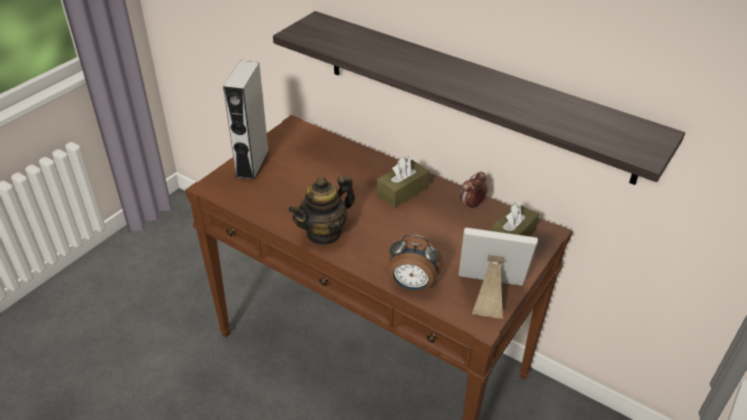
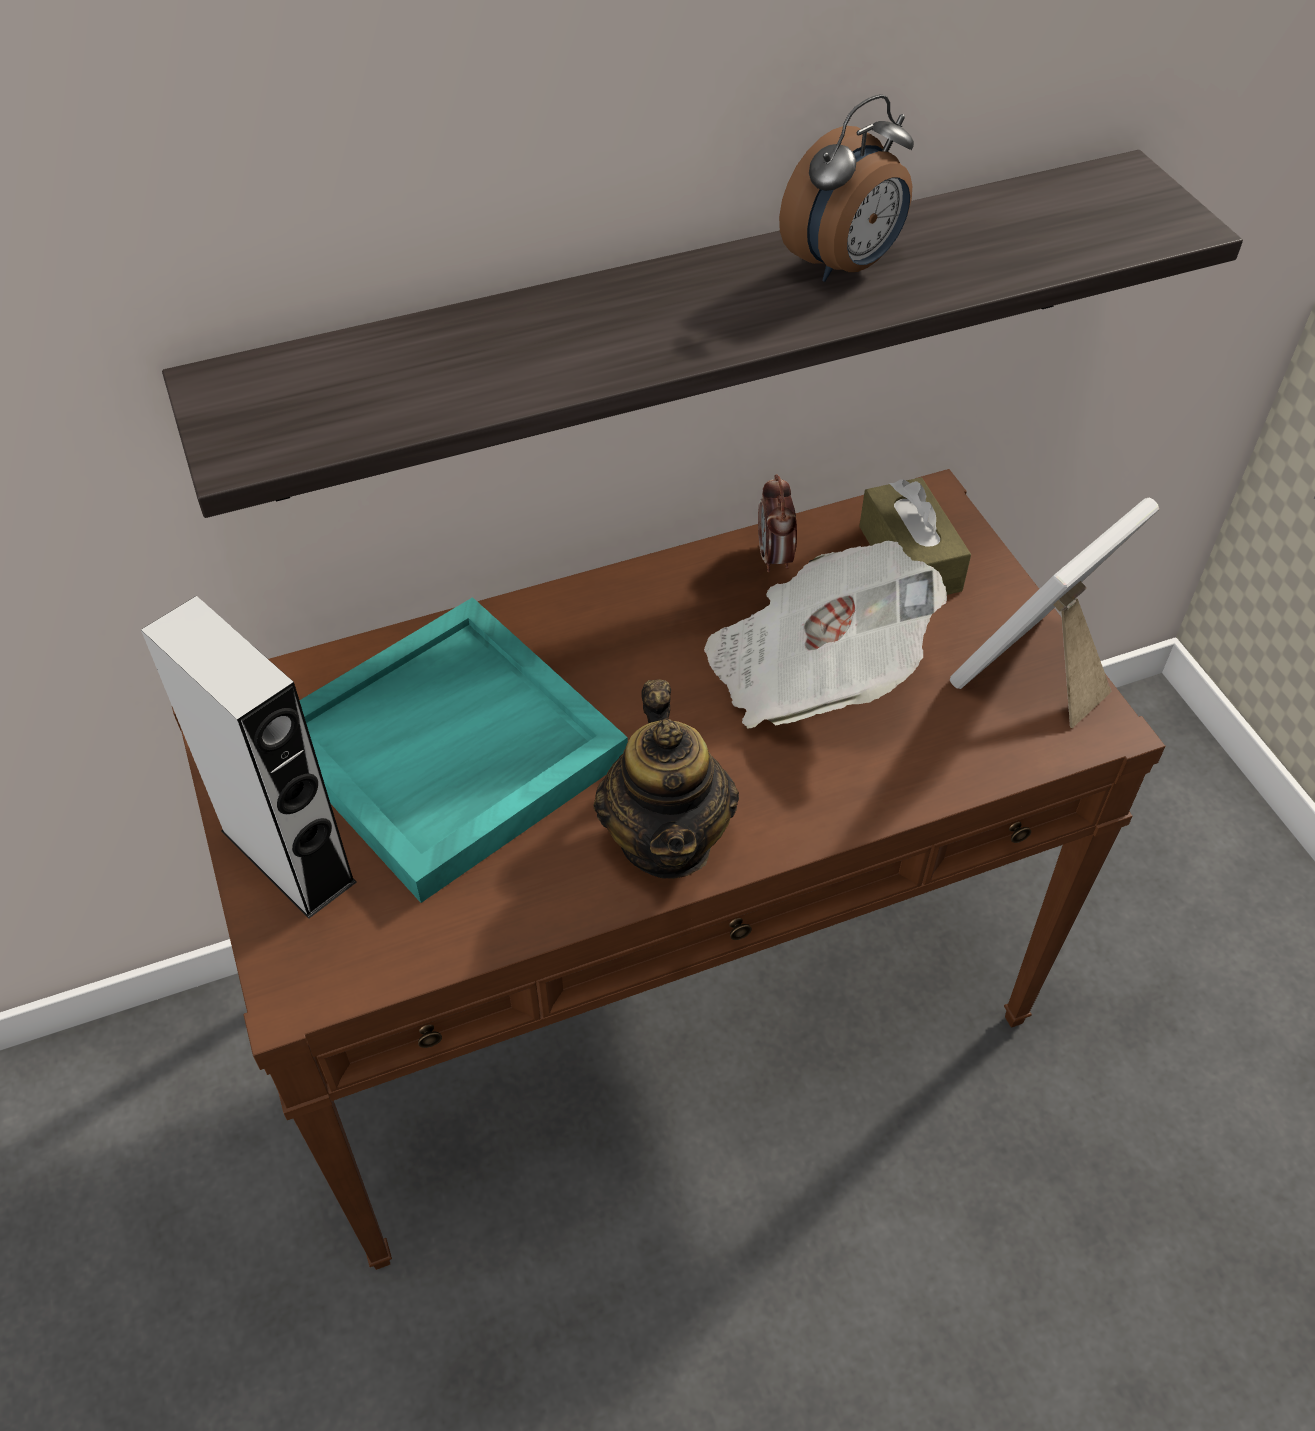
camera: 55 degrees left, 10 degrees up
(315, 174) = (449, 753): none -> turquoise tray
(402, 191) = (642, 636): brown tissue box -> none
(412, 285) = (936, 775): alarm clock -> alarm clock (845, 266)
(428, 236) = (812, 672): none -> newspaper

